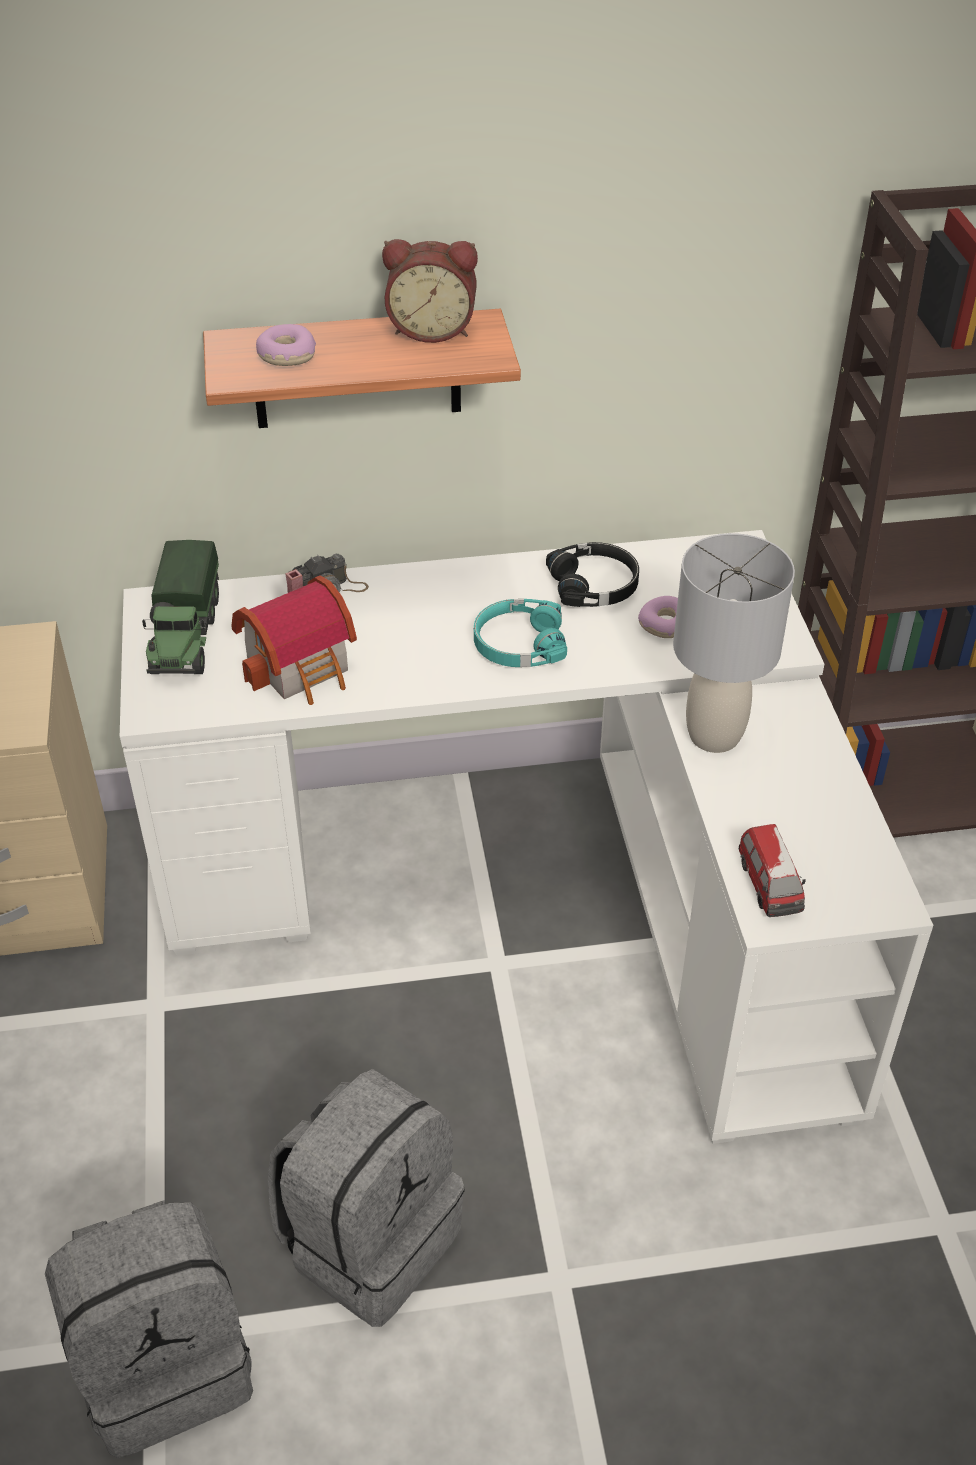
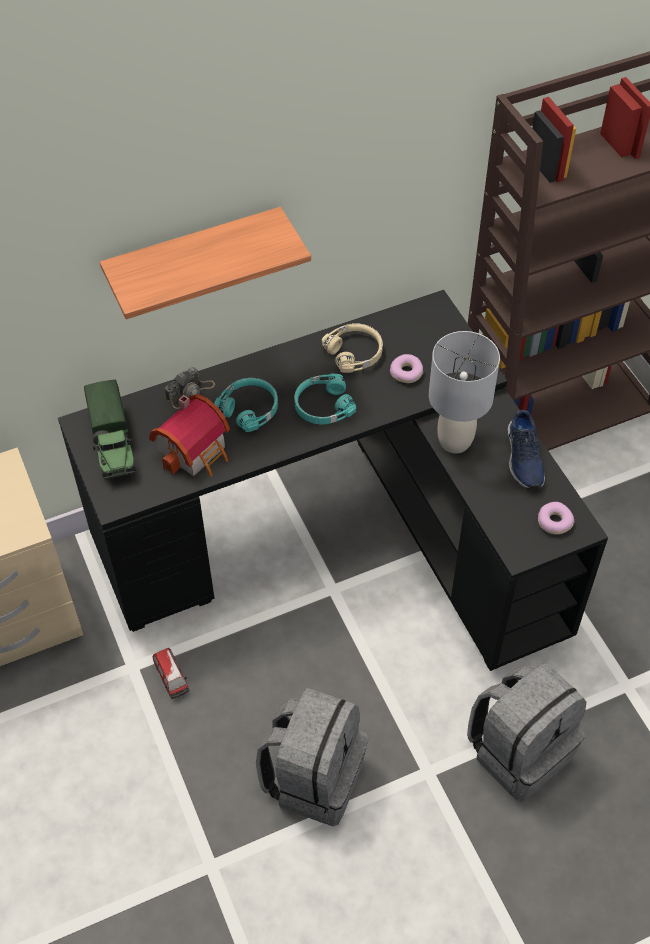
camera: 15 degrees left, 10 degrees up
(165, 1363) = (222, 878): grey backpack -> grey backpack (519, 750)
(286, 355) = (162, 272): donut -> donut (554, 522)
(407, 628) = (250, 408): none -> turquoise headphones
(432, 329) = (245, 233): alarm clock -> none
(538, 890) = (342, 535): white desk -> black desk
(594, 585) = (355, 352): black headphones -> beige headphones
(770, 886) = (514, 534): toy car -> toy car (172, 678)
(820, 780) = (523, 458): none -> blue shoe

